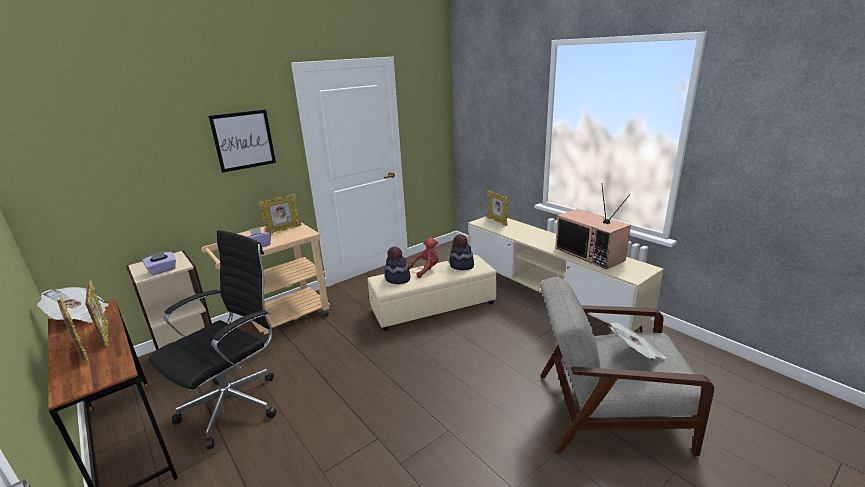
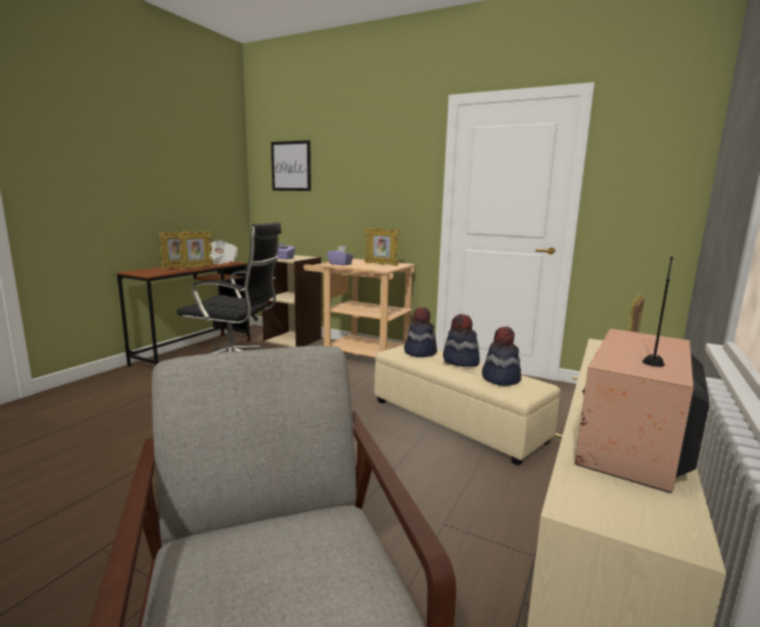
camera: 65 degrees right, 10 degrees down
(243, 140) = (387, 172): picture -> picture (291, 166)
(426, 270) = (460, 361): red plush toy -> hat
(635, 353) = (275, 556): newspaper -> none

